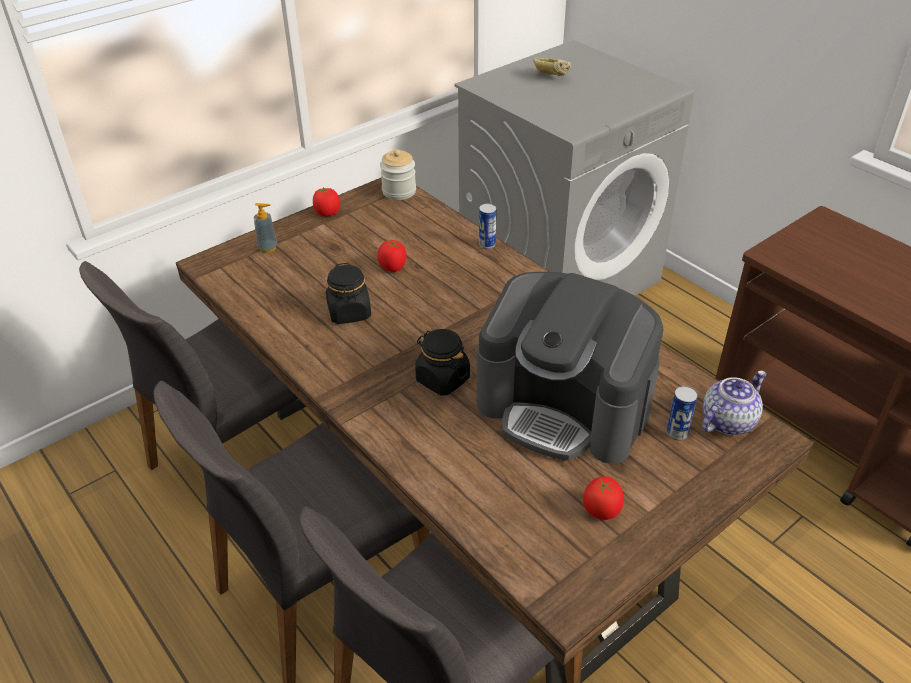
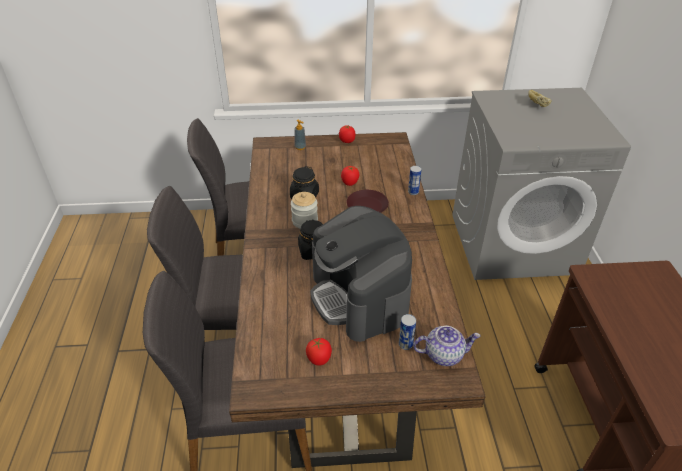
camera: 35 degrees right, 0 degrees up
(399, 191) = (396, 144): jar -> jar (304, 221)
(448, 288) = (366, 206): none -> brown plate

